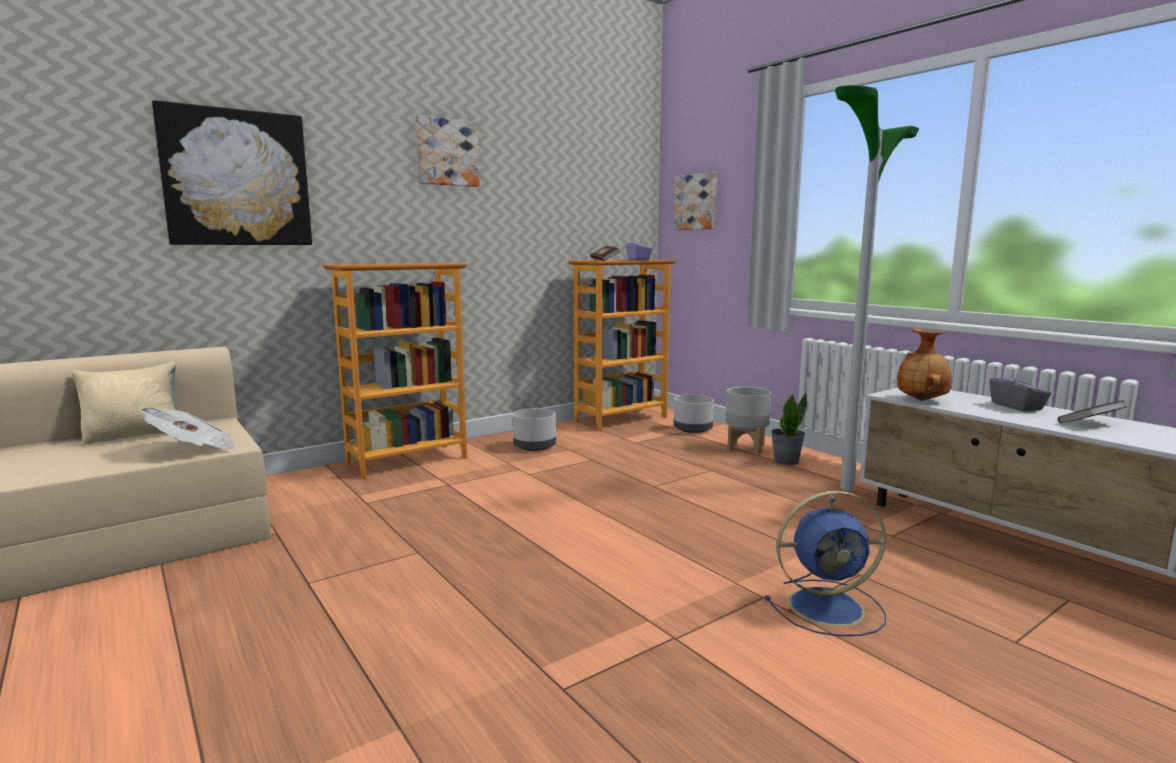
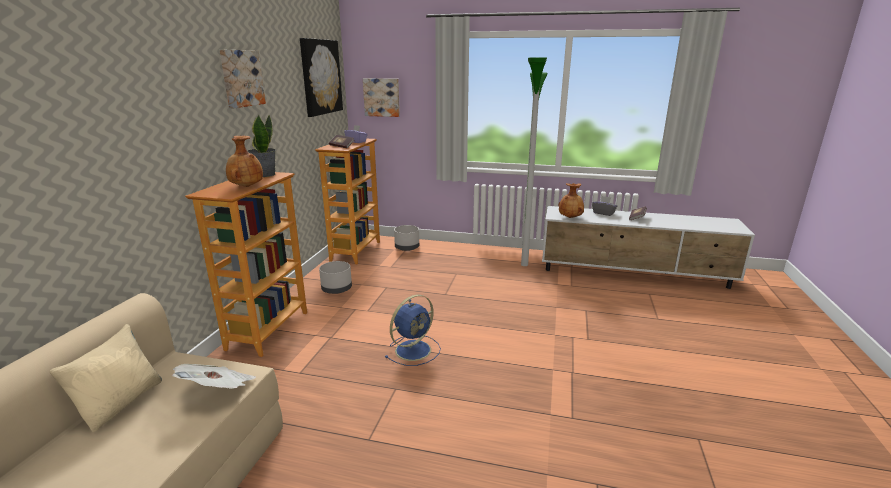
camera: 40 degrees left, 10 degrees up
(236, 178) = (104, 131): picture -> picture (320, 77)
(386, 264) = (246, 186): none -> brown vase
(746, 448) = (451, 253): grey planter -> none
(786, 461) = (480, 256): potted plant -> potted plant (264, 175)
(829, 607) = (597, 330): blue fan -> blue fan (414, 349)

